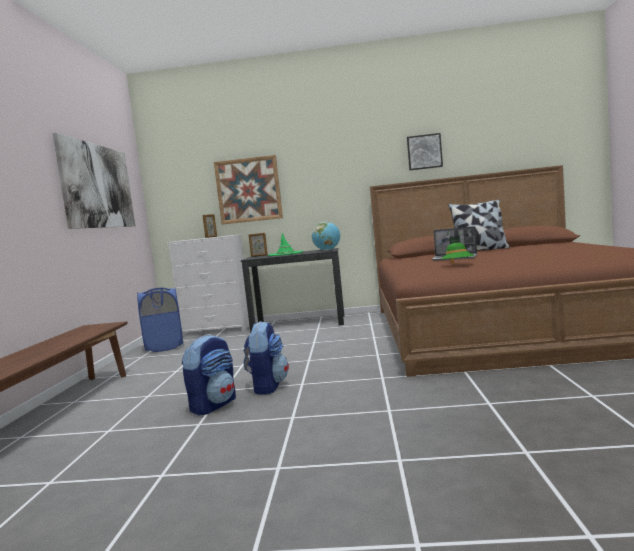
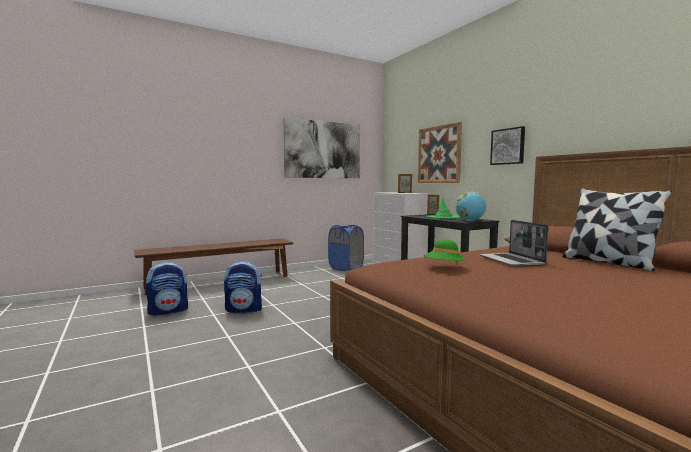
camera: 55 degrees right, 0 degrees up
(267, 386) = (284, 314): backpack -> backpack (168, 311)
(424, 152) = (621, 112): picture -> picture (508, 146)

